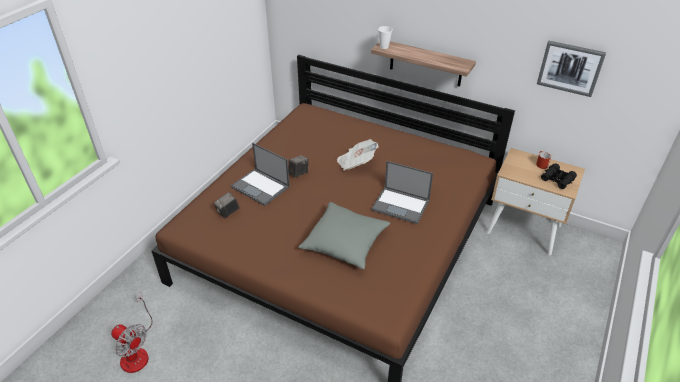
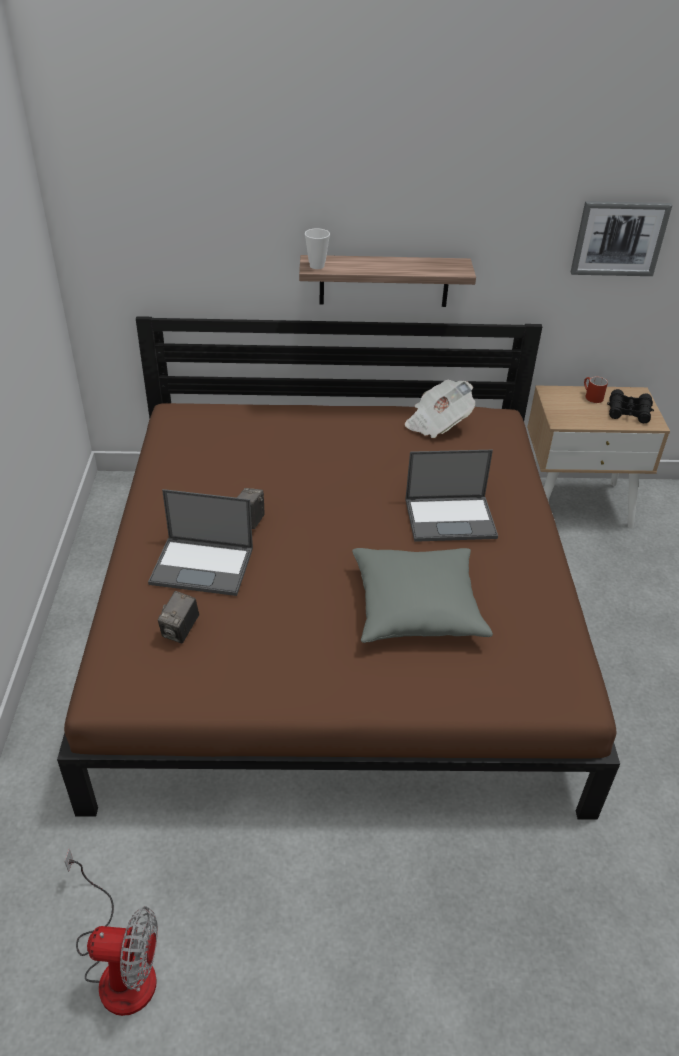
camera: 30 degrees left, 0 degrees up
(356, 163) = (329, 475): newspaper -> newspaper (437, 423)

